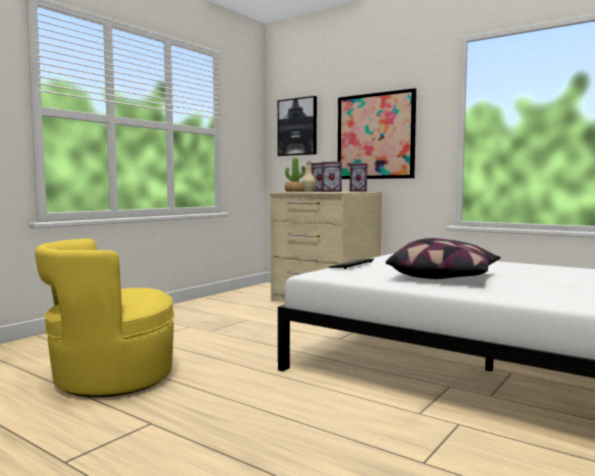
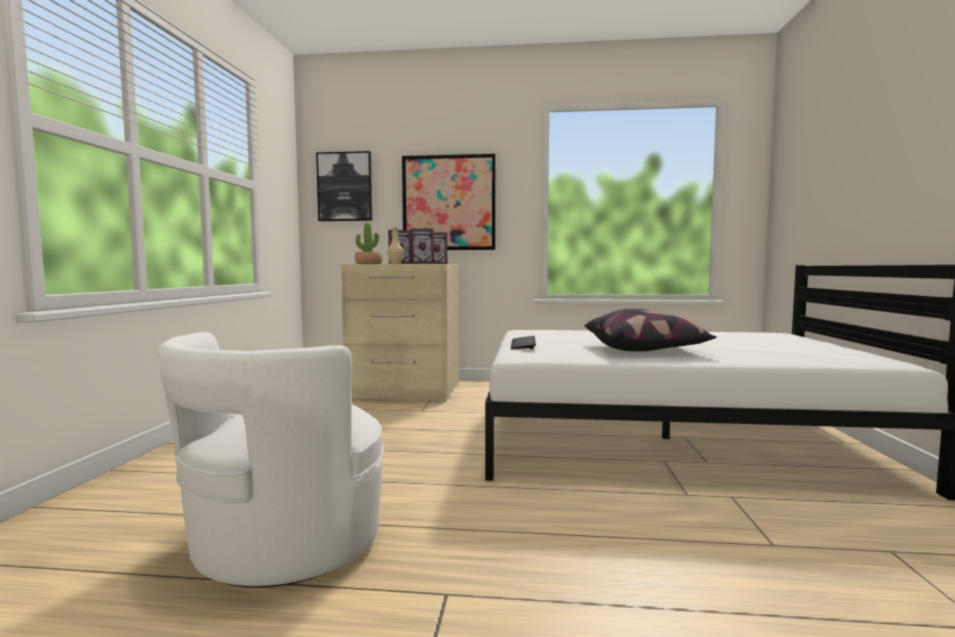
camera: 30 degrees left, 0 degrees up
(111, 378) = (283, 545): yellow armchair -> white armchair

